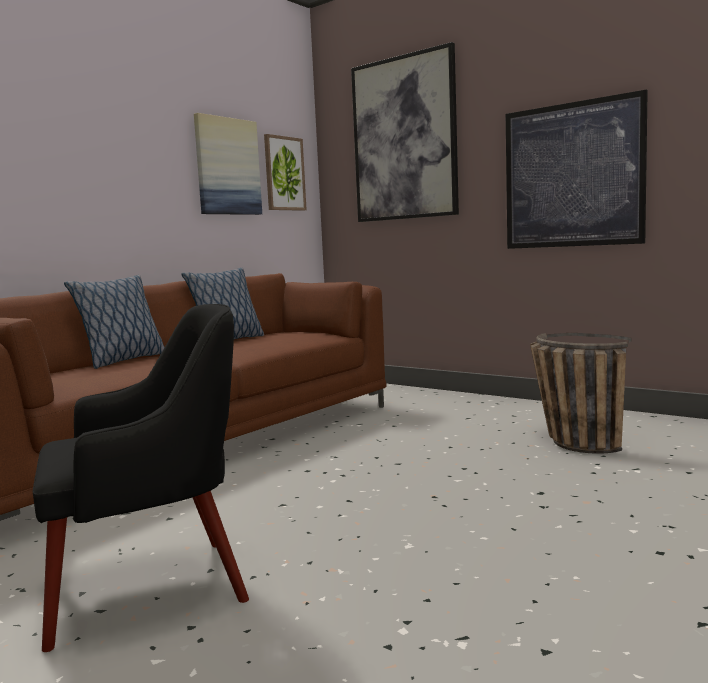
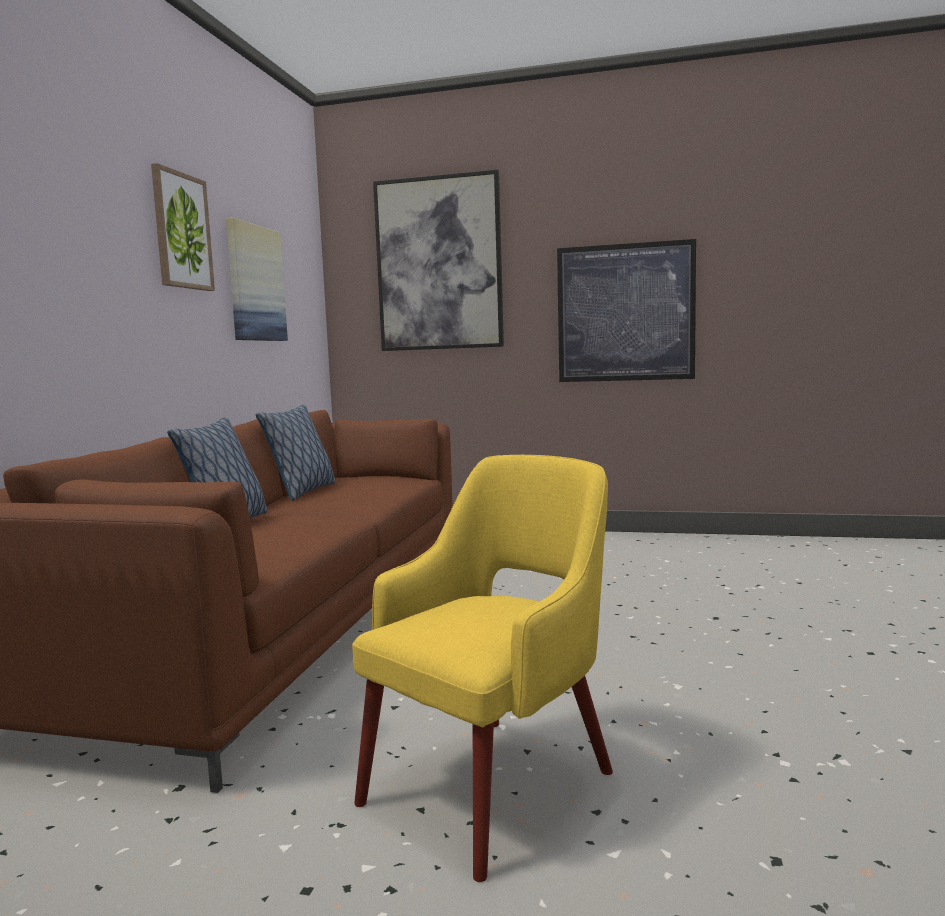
camera: 25 degrees left, 0 degrees up
(152, 588) = (494, 783): black armchair -> yellow armchair
(284, 173) = (300, 294): picture -> picture (181, 231)
(570, 441) = (673, 567): basket -> none

